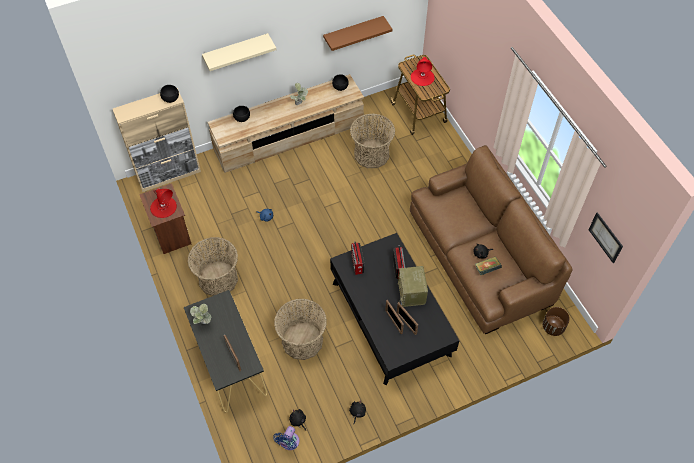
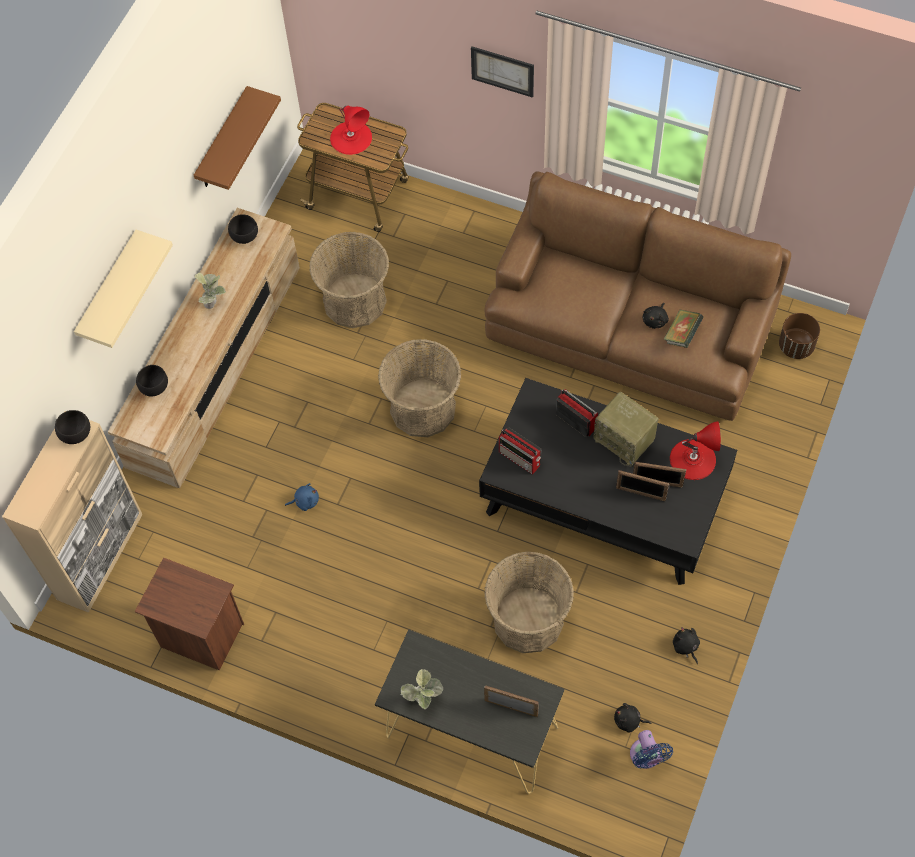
camera: 40 degrees left, 5 degrees up
(163, 207) = (191, 599): red table lamp -> red table lamp (693, 459)
(218, 279) = (332, 637): basket -> basket (422, 408)
(605, 237) = (822, 180): picture -> picture (502, 71)

